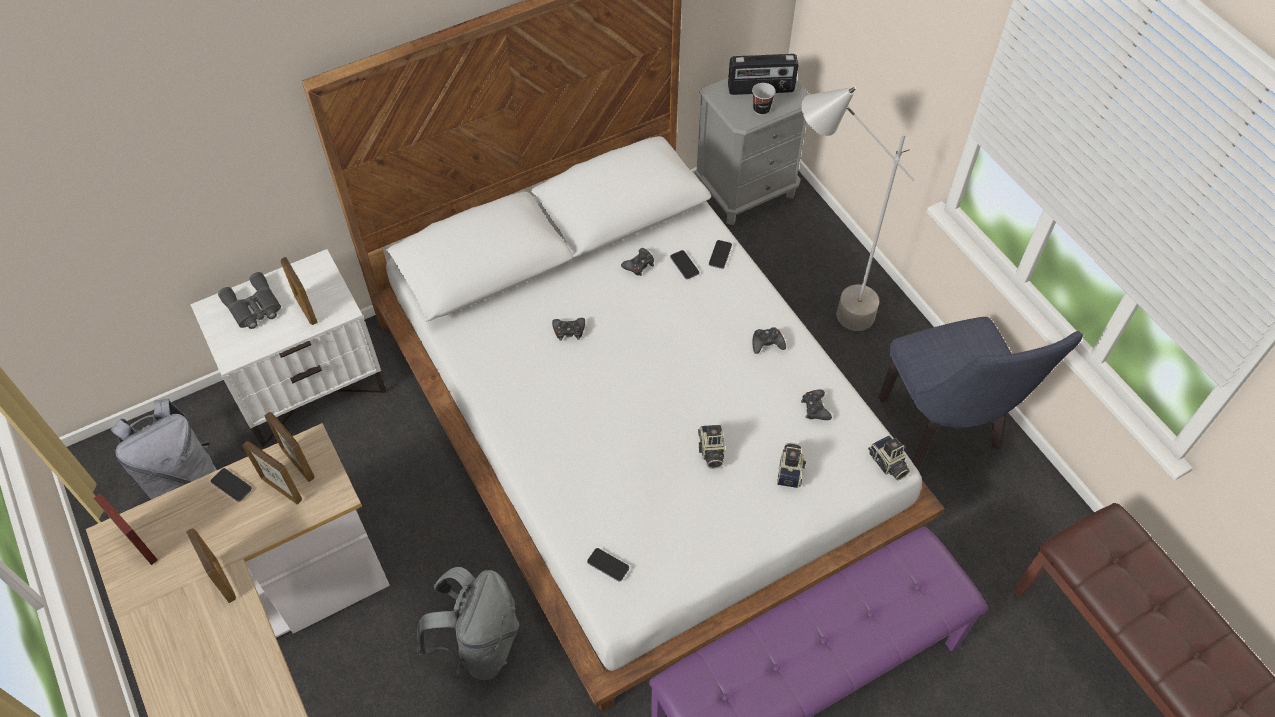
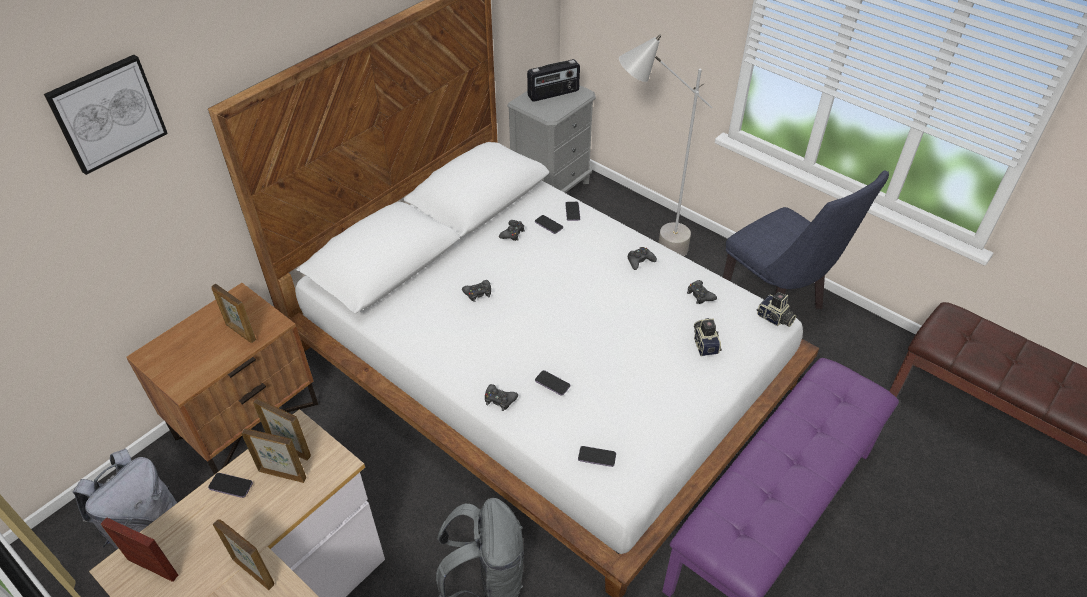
camera: 20 degrees left, 10 degrees down
(191, 79) = (107, 113): none -> picture
(253, 307) = (189, 343): grey binoculars -> none
(311, 387) = (247, 419): white nightstand -> brown nightstand
(538, 466) = (499, 400): none -> black game controller
(599, 466) = (552, 383): none -> phone
(710, 451) = (636, 348): camera -> none
(761, 109) = (560, 106): cup -> none

